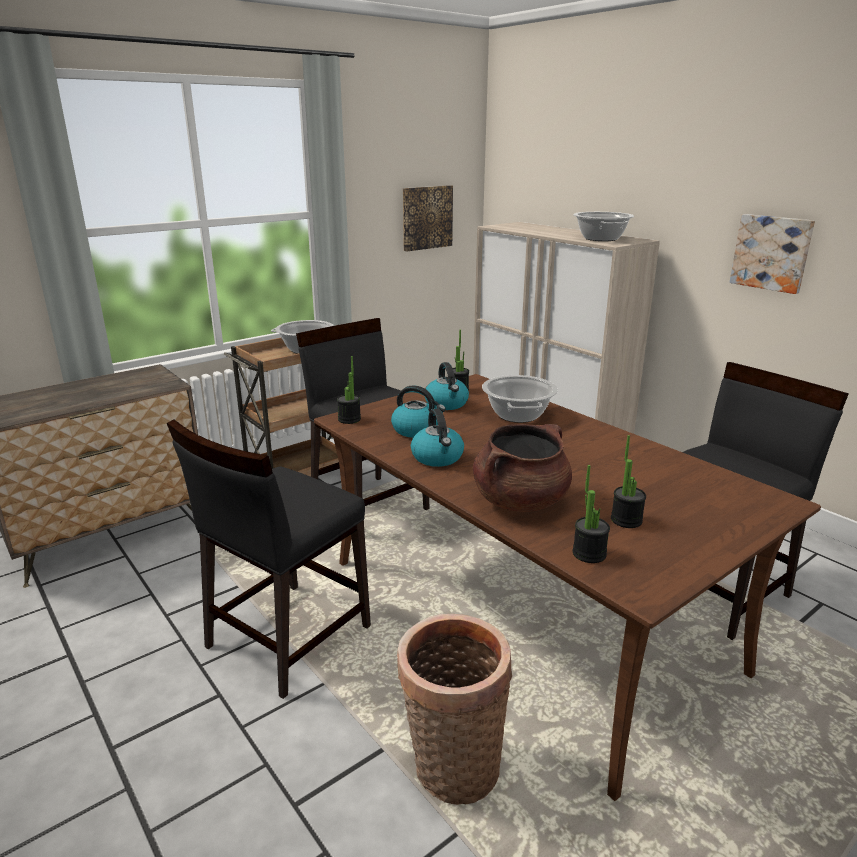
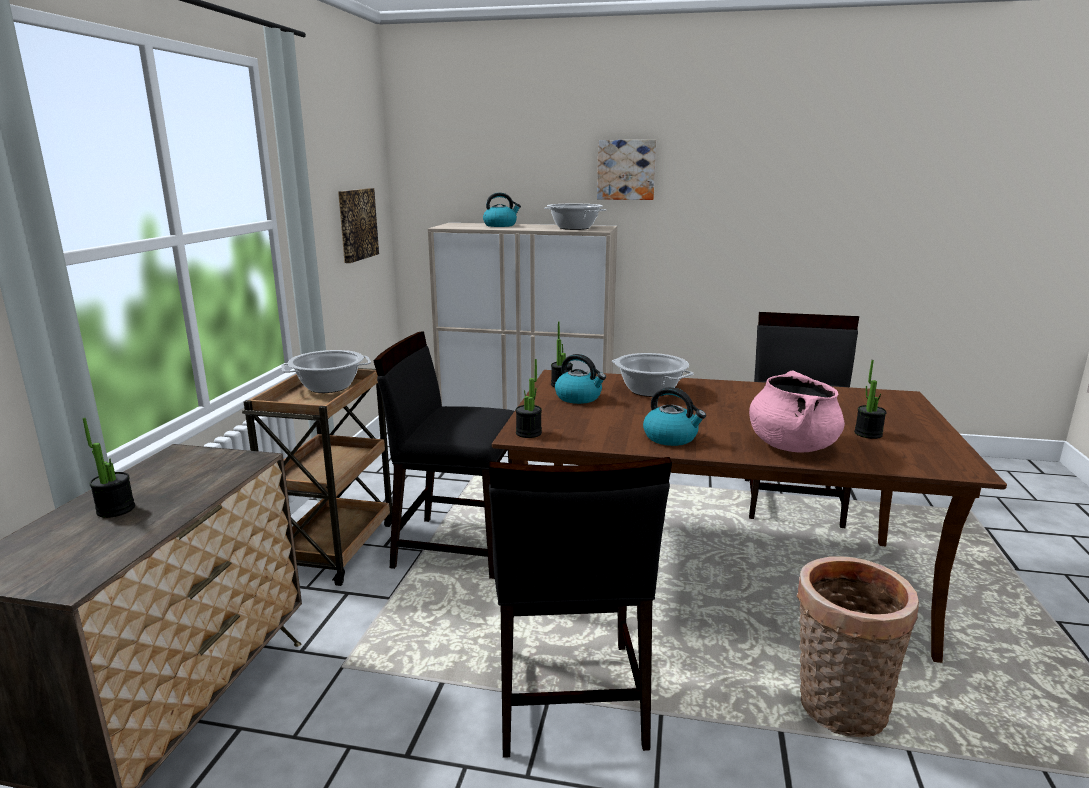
camera: 40 degrees left, 5 degrees down
(417, 430) = (605, 423): kettle -> kettle (500, 225)
(520, 501) = (791, 446): brown cooking pot -> pink cooking pot
(589, 554) = (899, 461): potted plant -> potted plant (116, 509)
(772, 252) = (719, 226): picture -> picture (626, 170)

